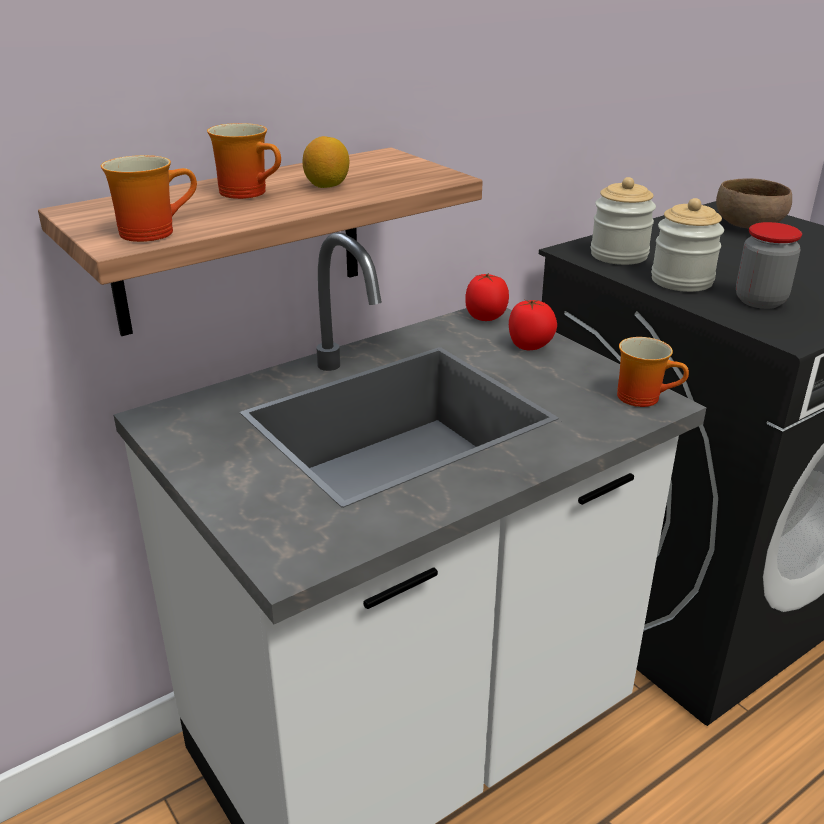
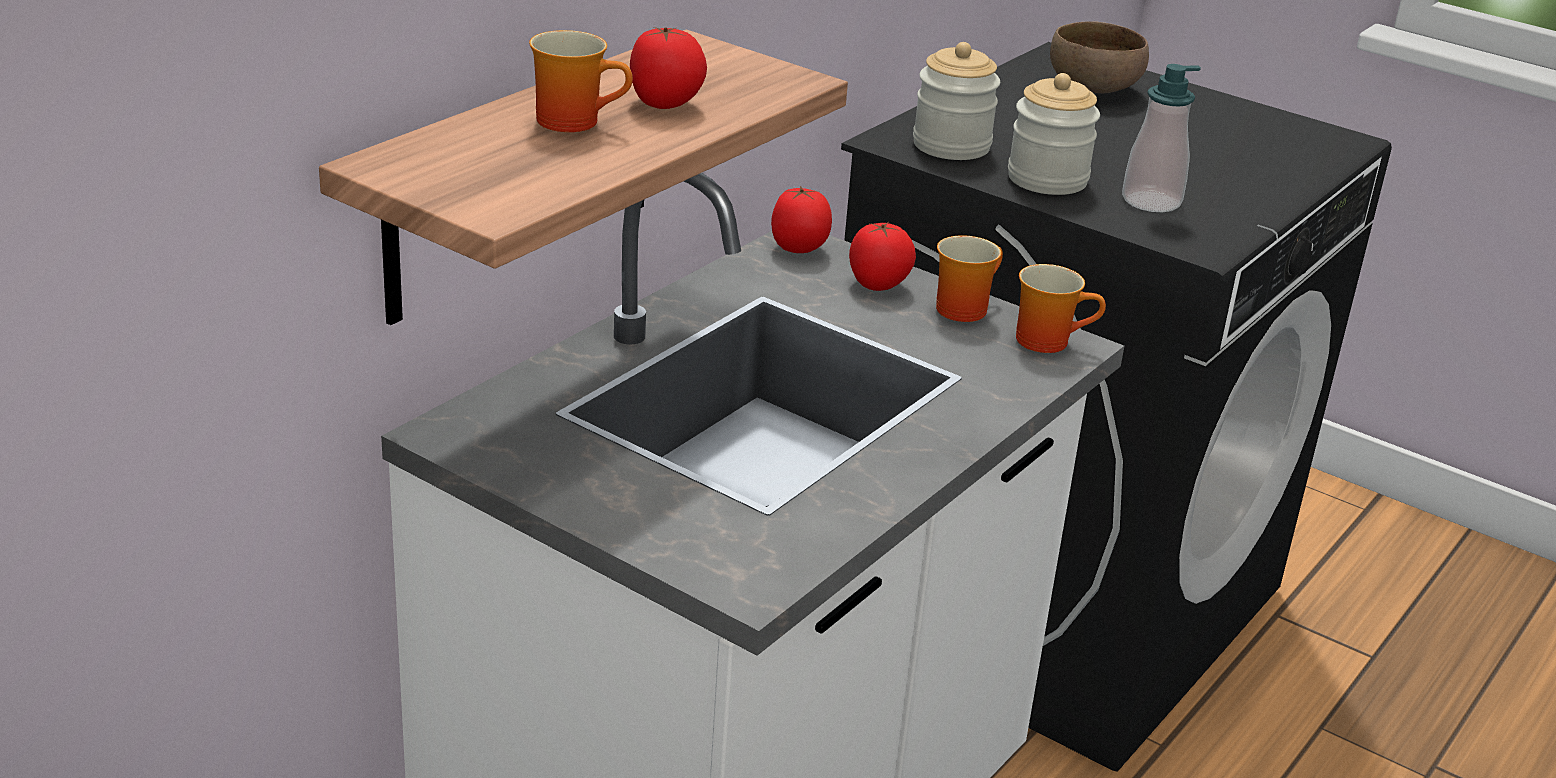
camera: 20 degrees left, 0 degrees up
(152, 231) = (517, 191): mug -> mug (962, 307)
(327, 186) = (666, 104): lemon -> tomato
(760, 301) = (1151, 201): jar -> soap dispenser

